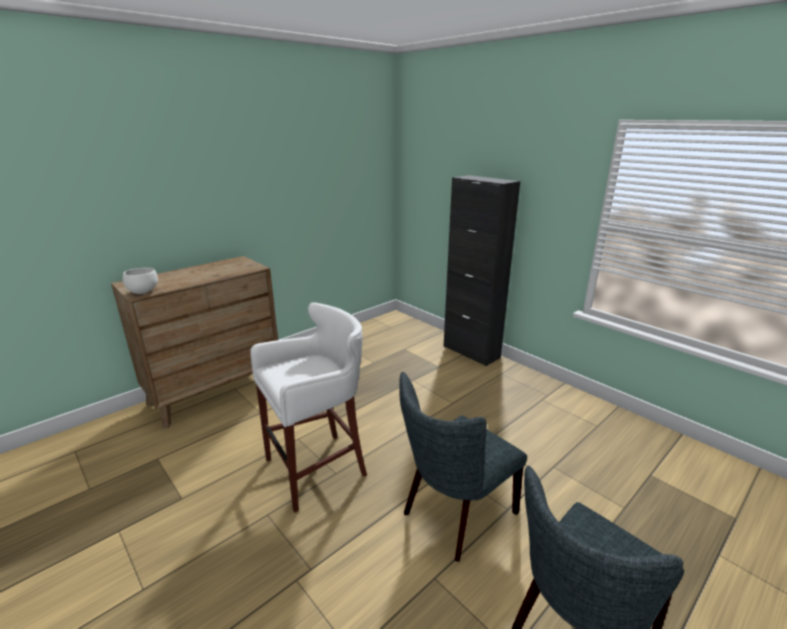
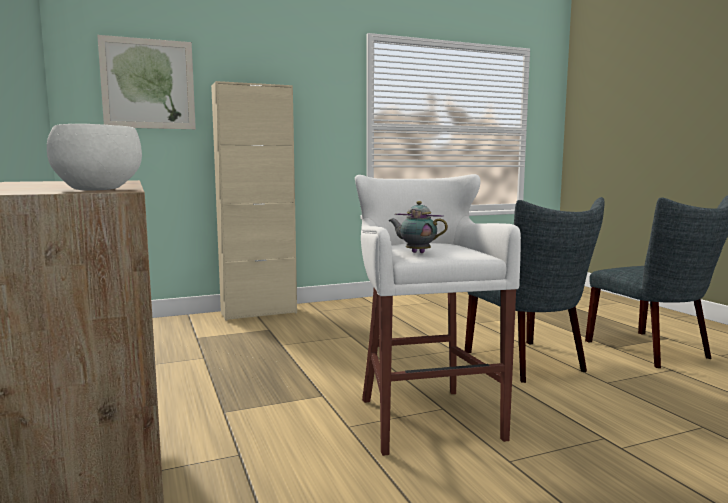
camera: 70 degrees left, 15 degrees down
(279, 368) = (416, 252): none -> teapot
(438, 171) = (148, 84): none -> picture
(471, 352) = (258, 313): black cabinet -> beige cabinet

